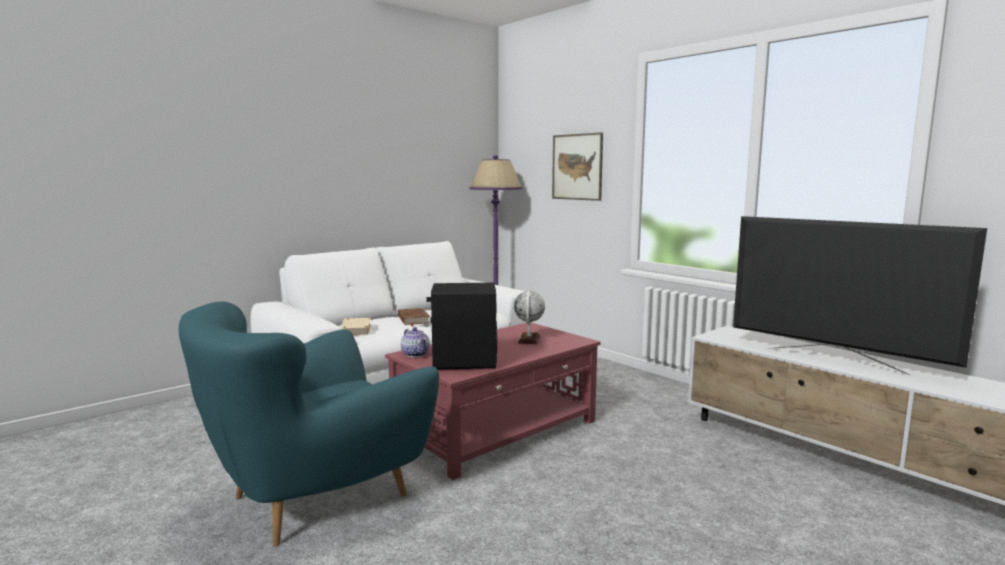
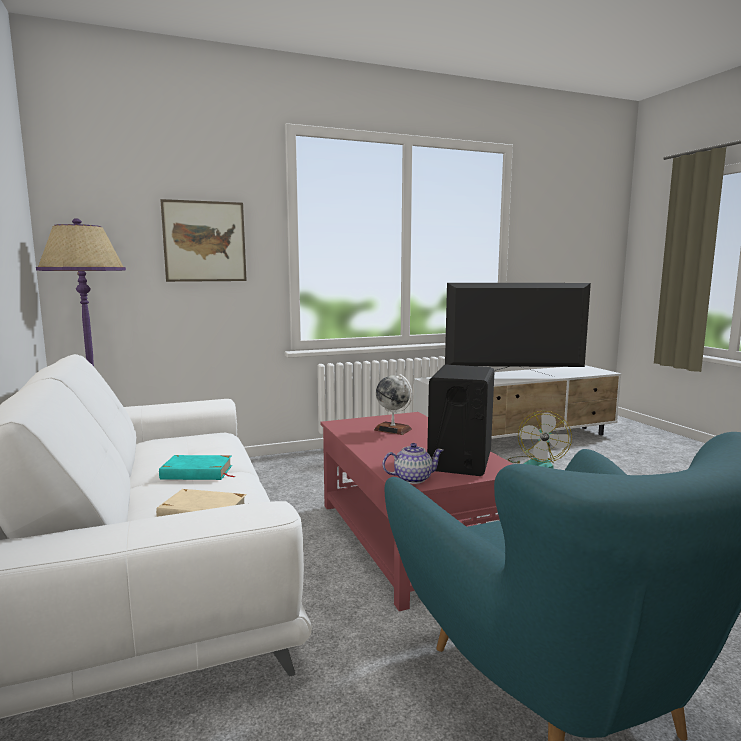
camera: 70 degrees left, 0 degrees up
(413, 319) = (197, 472): brown book -> turquoise book
(763, 477) = (536, 465): none -> fan
(835, 360) = (514, 377): television -> television turned 150 degrees counterclockwise

